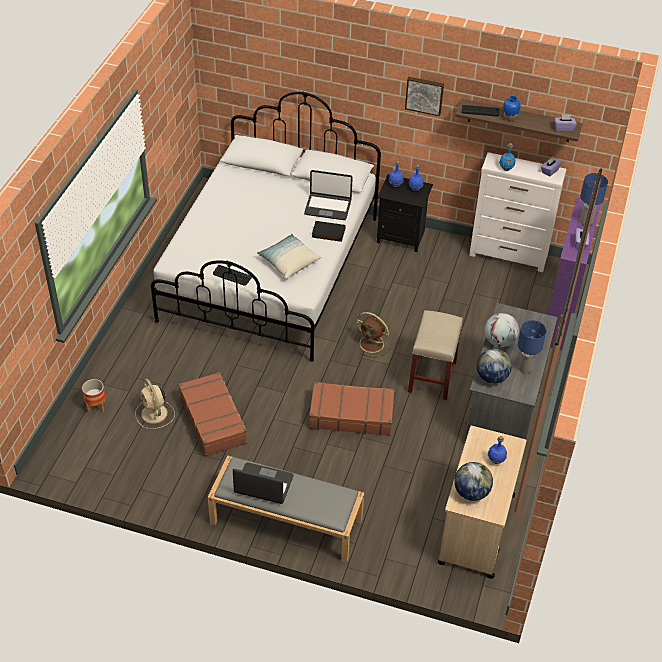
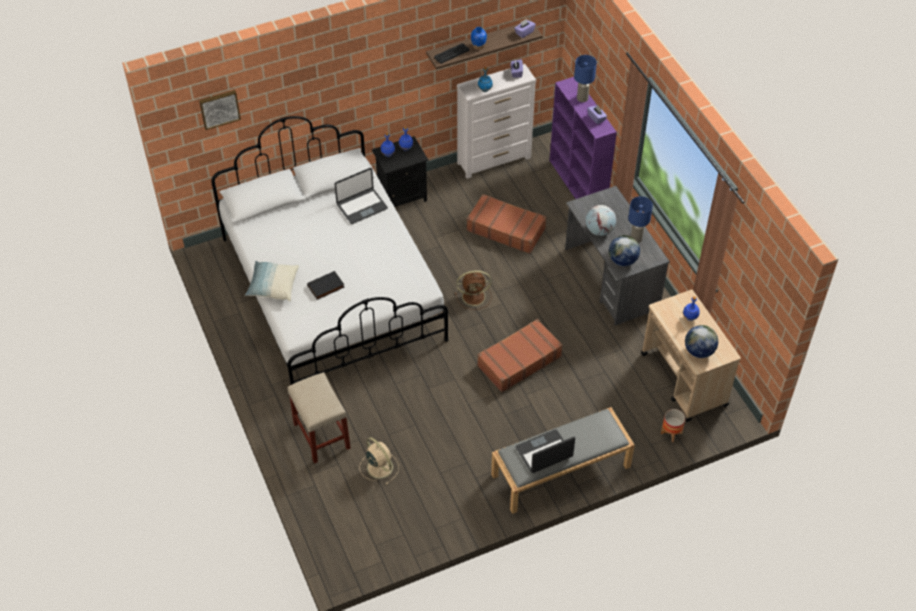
camera: 40 degrees left, 5 degrees up
(96, 406) = (327, 494): planter -> planter (671, 433)
(154, 414) = (379, 466): beige fan -> beige fan turned 150 degrees counterclockwise
(213, 420) = (427, 437): brown suitcase -> brown suitcase (506, 229)
(232, 276) = (354, 312): keyboard -> none
(288, 262) = (384, 271): pillow -> pillow (273, 286)
(328, 233) = (386, 228): black book -> black book (326, 287)
(424, 95) = (392, 64): picture -> picture (219, 108)
(432, 376) = (541, 291): beige stool -> beige stool (321, 435)

